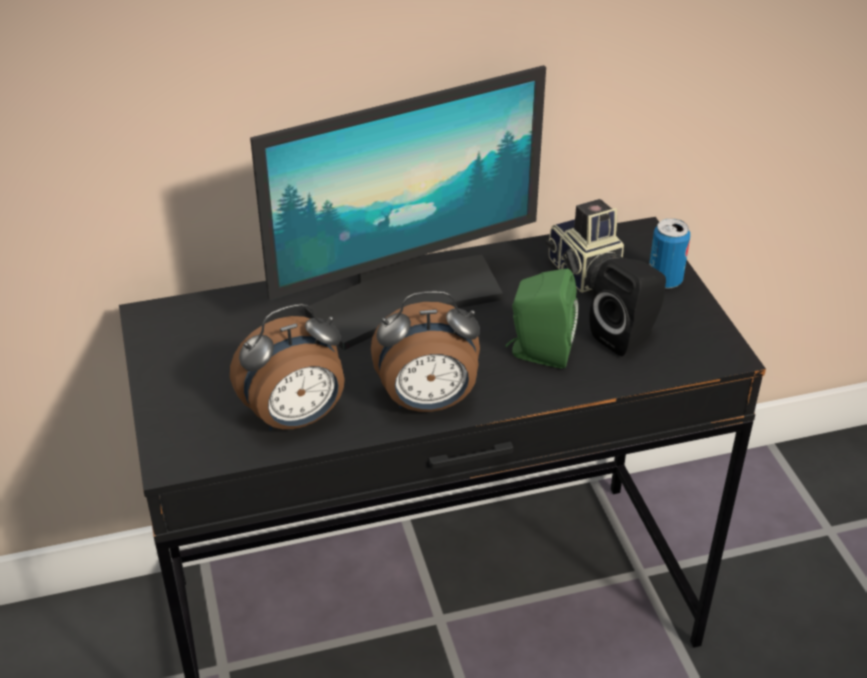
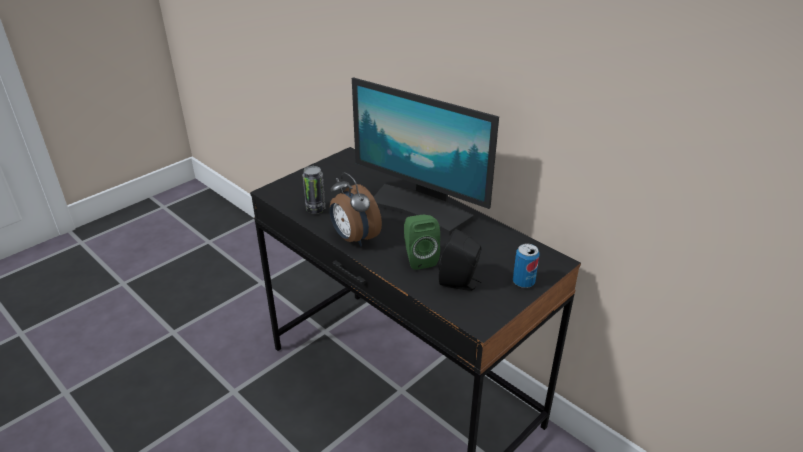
camera: 60 degrees right, 5 degrees down
(296, 419) = (315, 209): alarm clock -> can
(588, 277) = (496, 255): camera -> none

